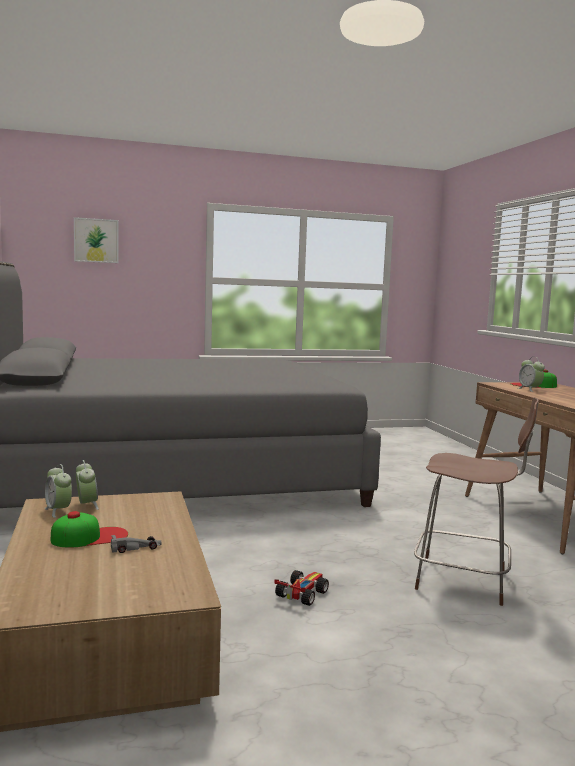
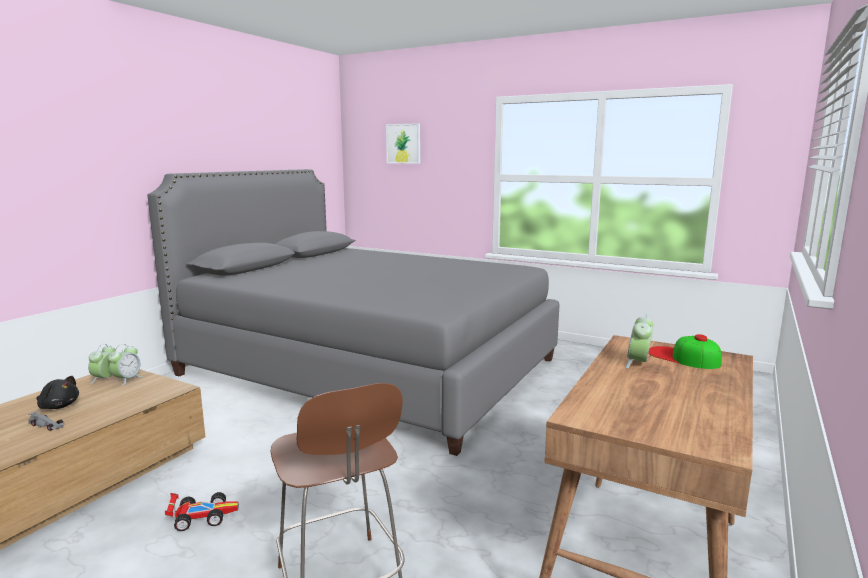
camera: 45 degrees right, 5 degrees up
(90, 537) = (59, 406): cap -> black plush toy

